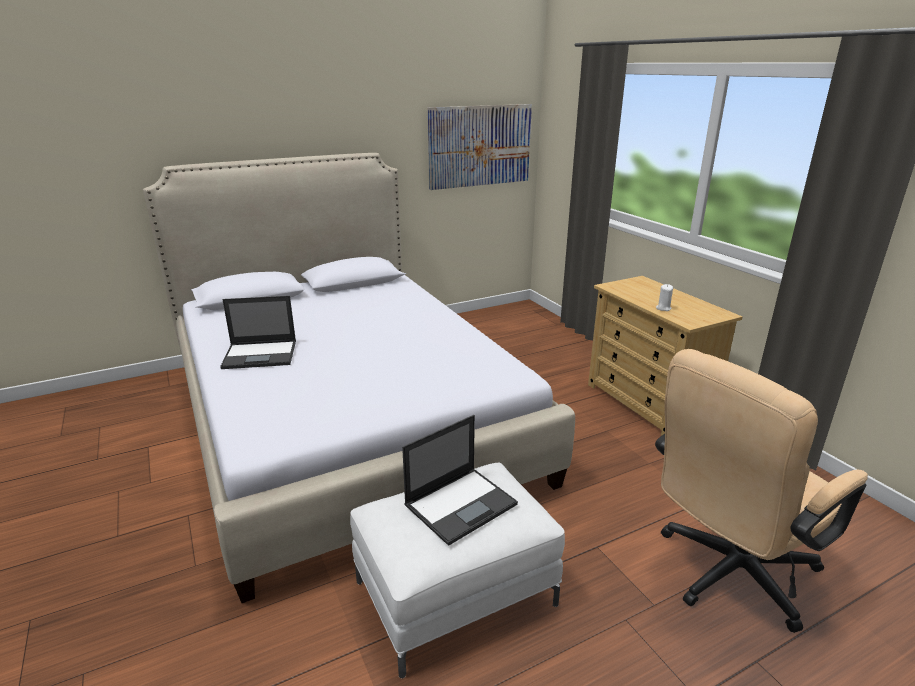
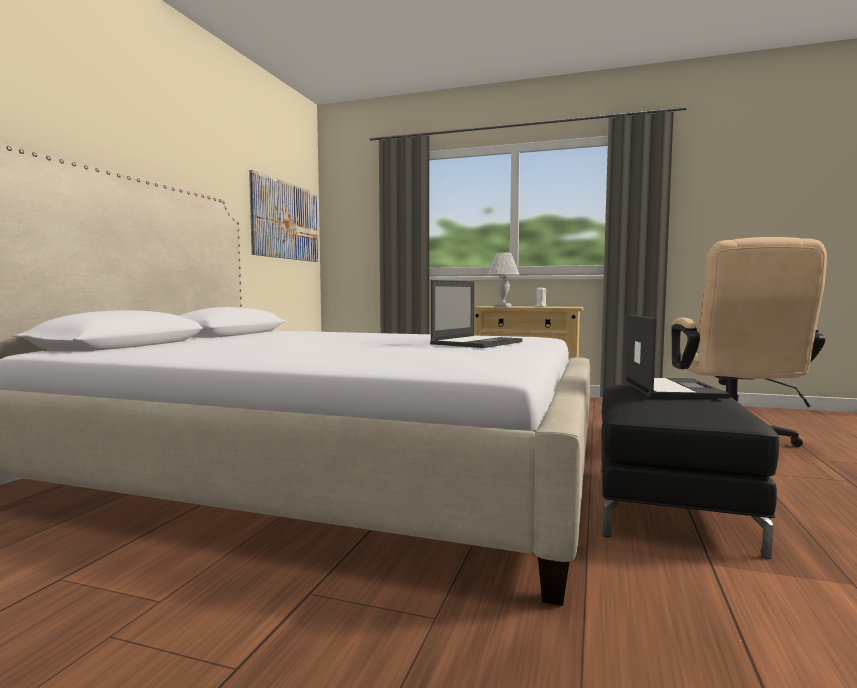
camera: 45 degrees left, 20 degrees down
(261, 355) = (289, 351): laptop -> laptop (477, 343)
(455, 593) = (669, 506): white ottoman -> black ottoman
(638, 290) = (502, 306): none -> white table lamp

